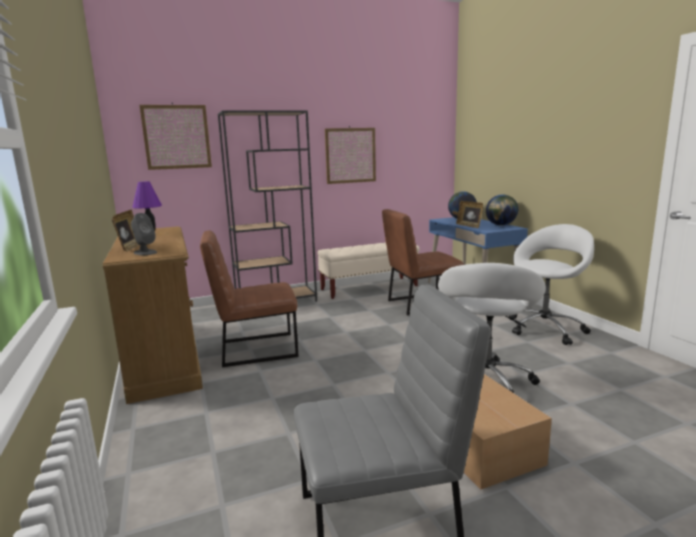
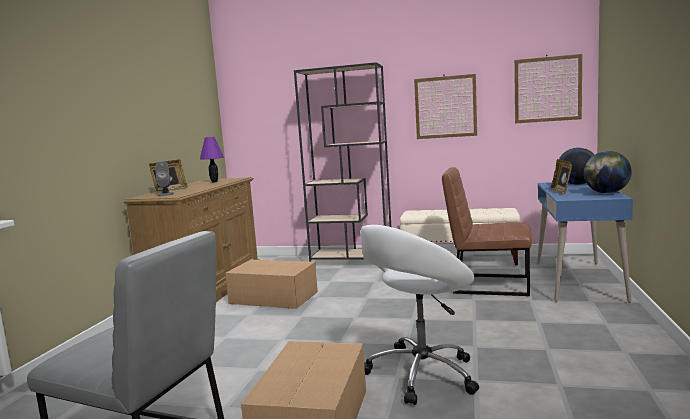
camera: 35 degrees right, 5 degrees down
(176, 136) = (272, 96): picture -> picture (547, 88)
(255, 349) = (273, 297): brown chair -> cardboard box
(546, 328) = (604, 340): white office chair -> none

